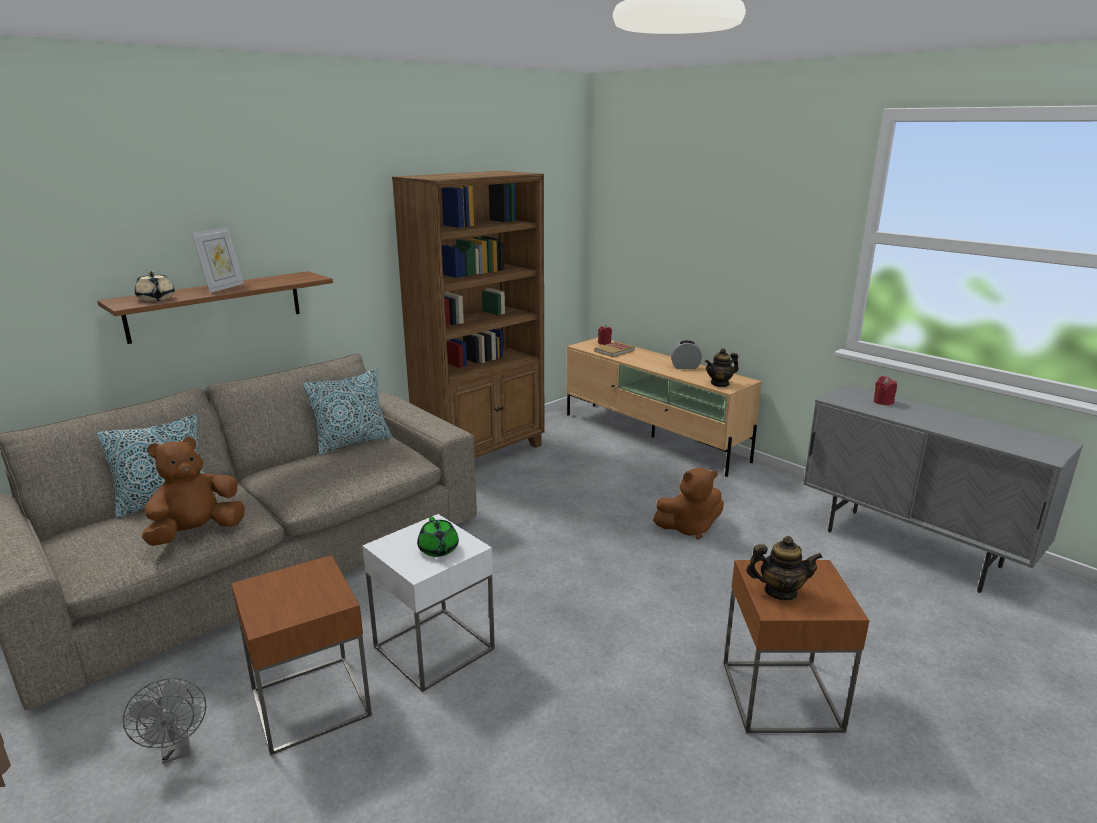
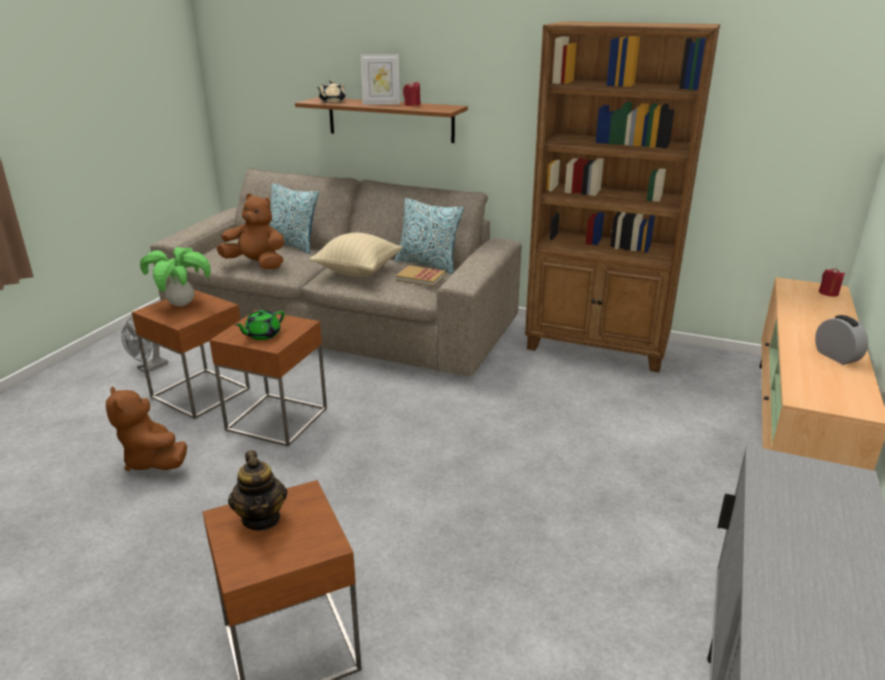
camera: 65 degrees right, 5 degrees up
(278, 595) = (181, 304): none -> potted plant
(323, 477) = (358, 272): none -> beige pillow
(433, 647) = (277, 419): white side table -> brown side table
(614, 351) = (810, 303): book -> book (420, 278)
(689, 528) = (583, 516): brown plush toy -> brown plush toy (153, 460)
(720, 384) = (812, 391): teapot -> none
(883, 402) = (832, 516): red candle -> red candle (412, 105)

